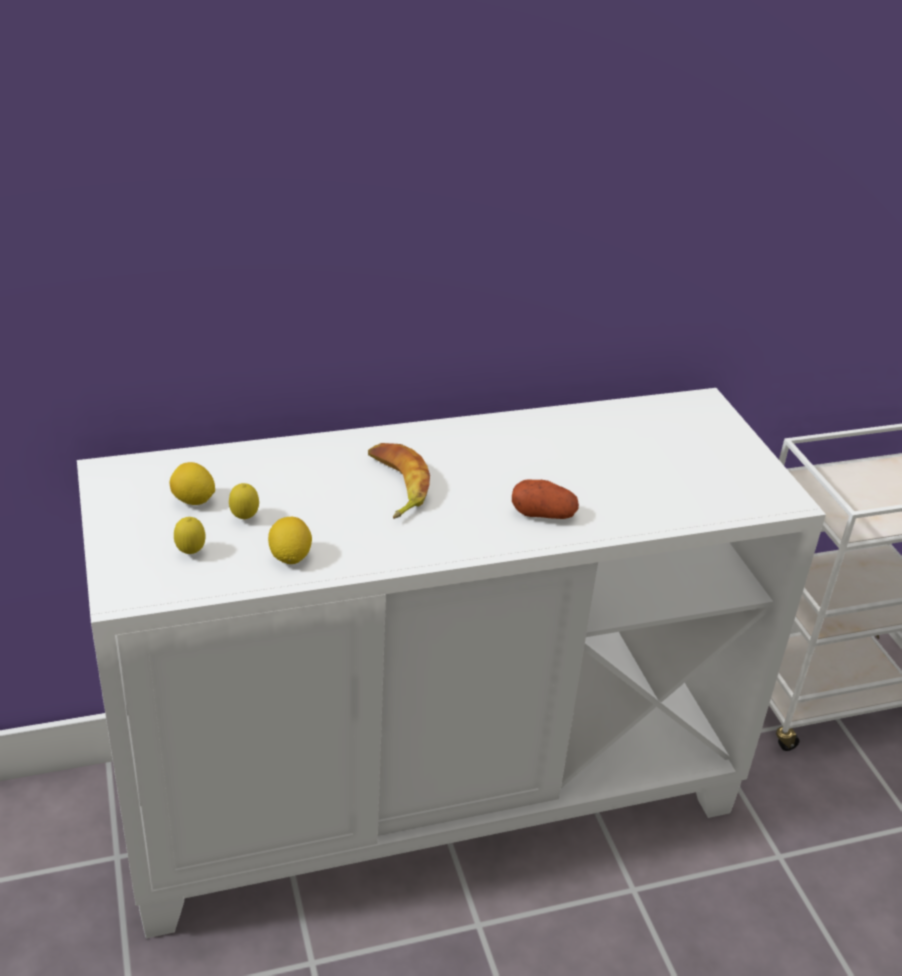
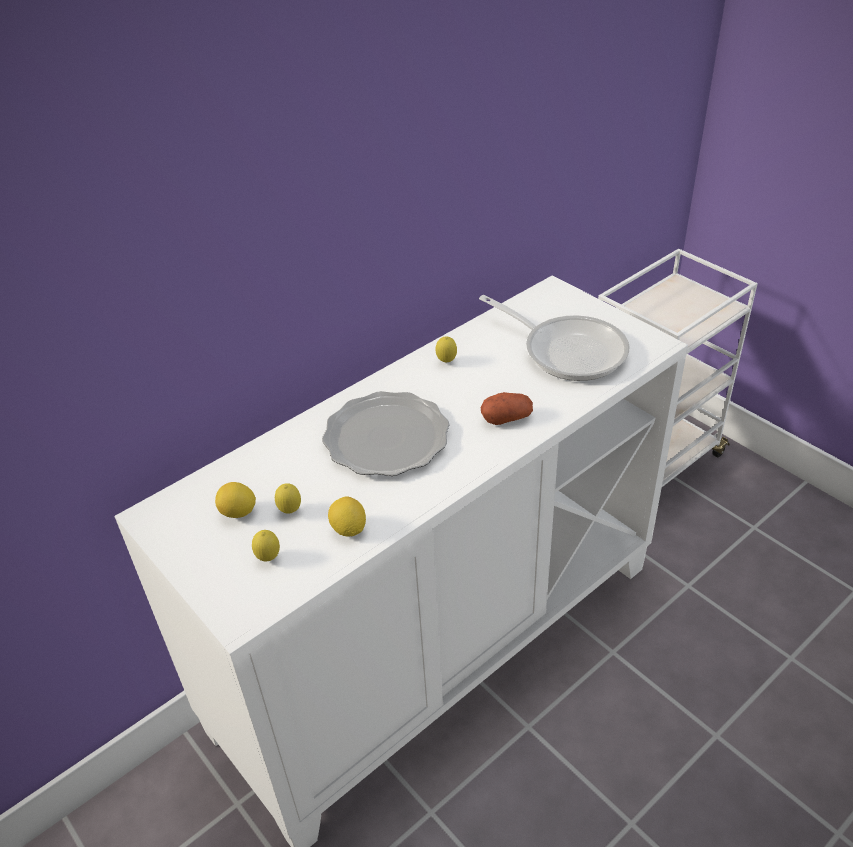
camera: 20 degrees left, 5 degrees up
(395, 486) = (385, 438): banana -> plate
(520, 435) = (446, 362): none -> lemon
(670, 470) = (567, 350): none -> frying pan

